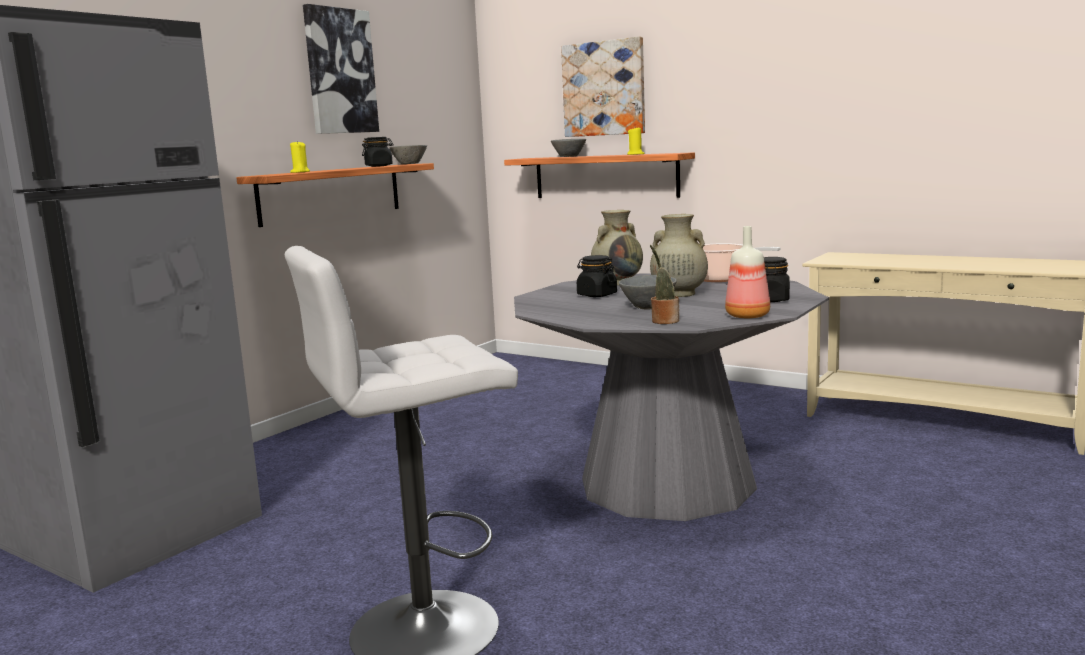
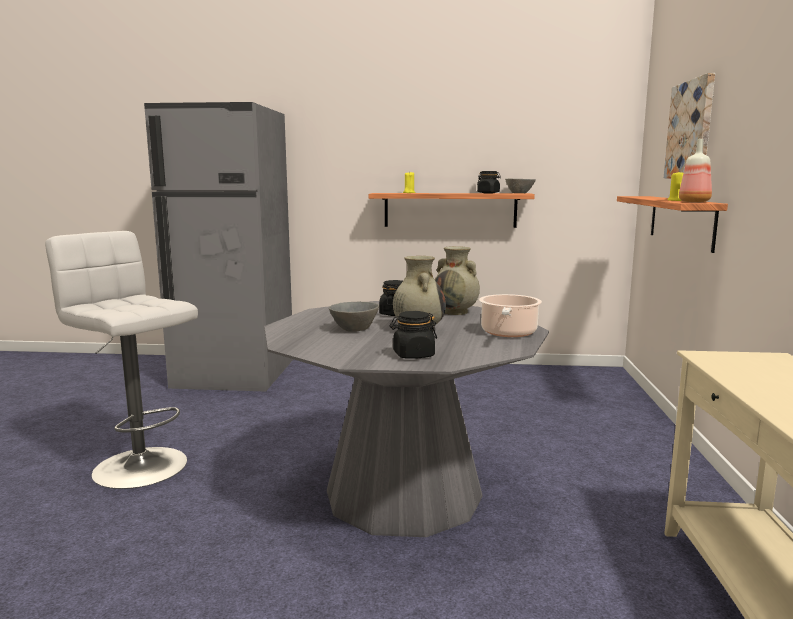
camera: 60 degrees right, 0 degrees up
(340, 71) = (471, 121): picture -> none
(568, 156) = (654, 197): grey bowl -> none
(664, 321) = (299, 338): potted plant -> none
(748, 315) = (333, 355): bottle -> bottle (695, 202)

